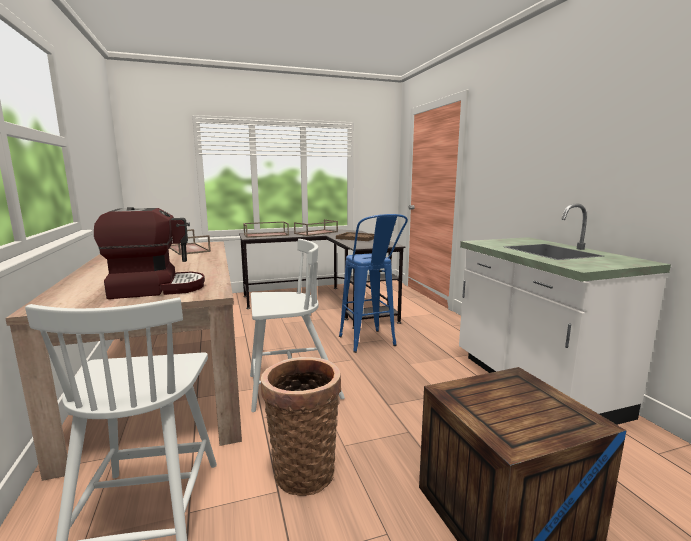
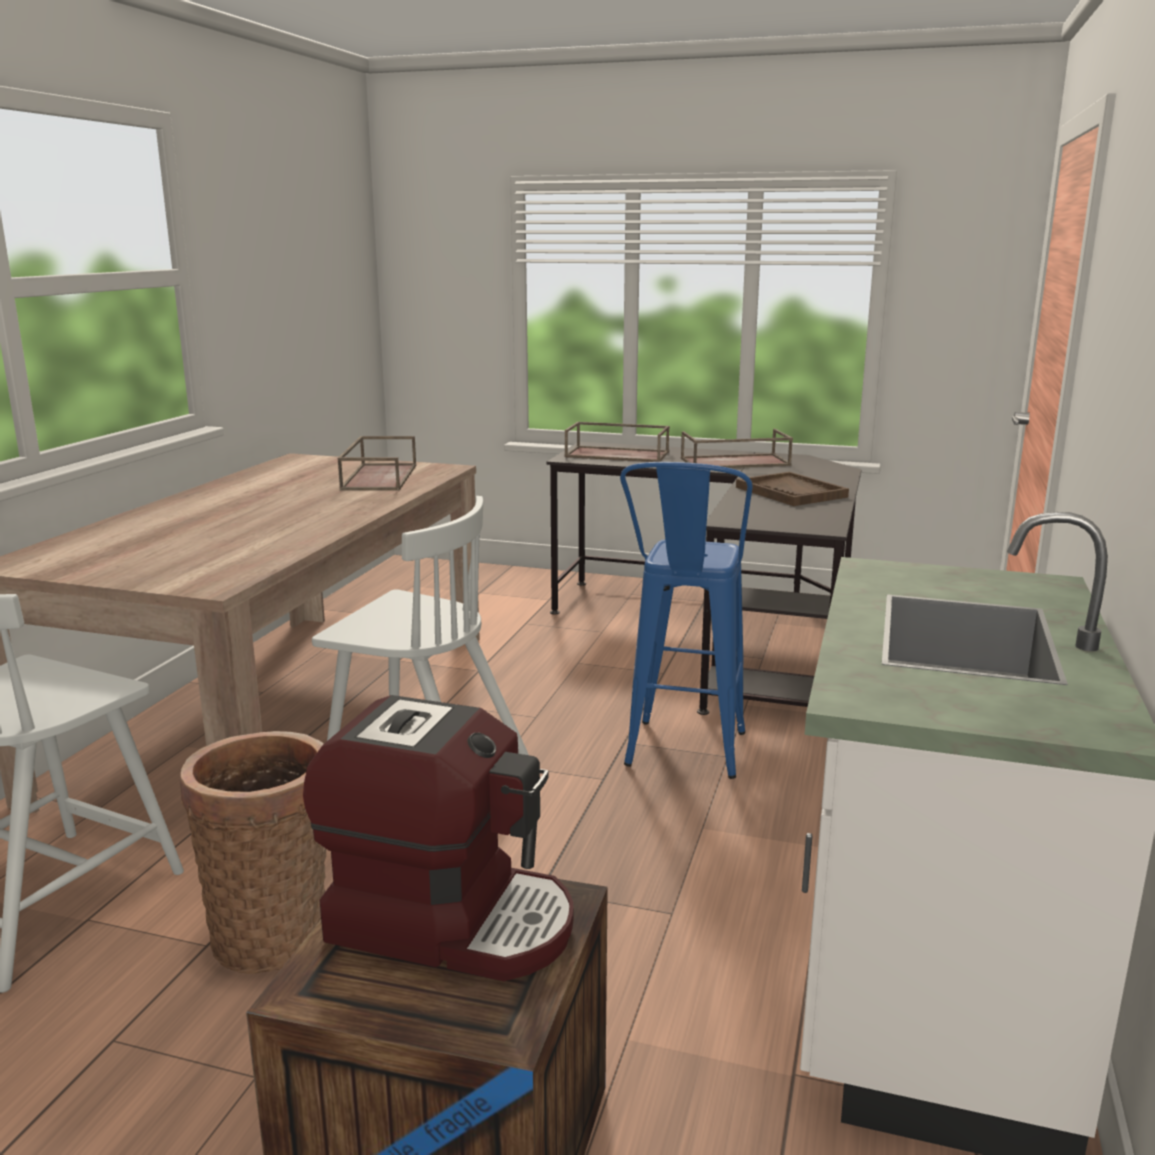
camera: 35 degrees right, 5 degrees up
(156, 288) = (173, 559): coffee machine -> coffee machine (451, 920)

